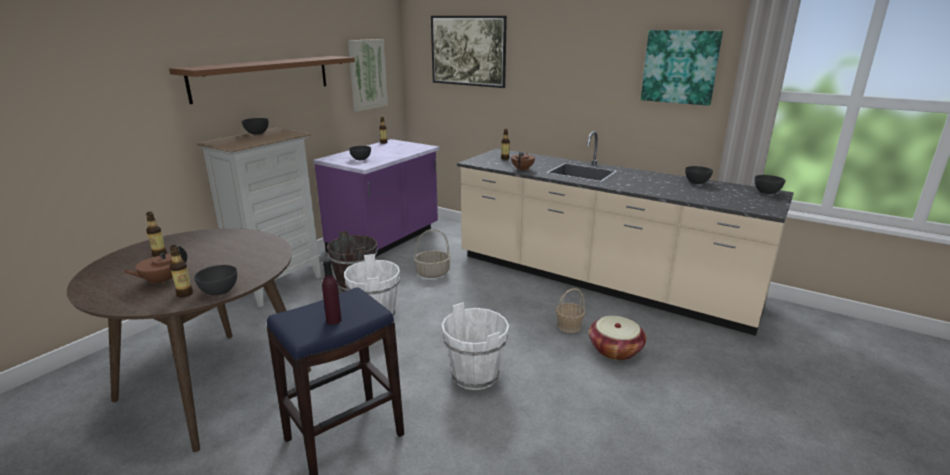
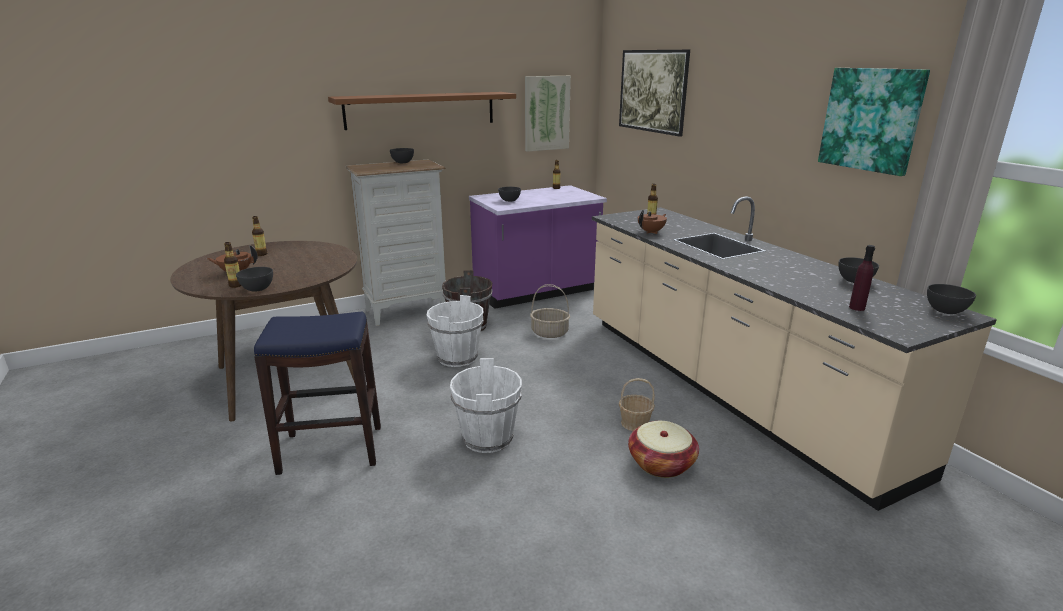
camera: 30 degrees right, 0 degrees up
(333, 320) = (307, 332): purple bottle -> purple bottle (857, 308)

